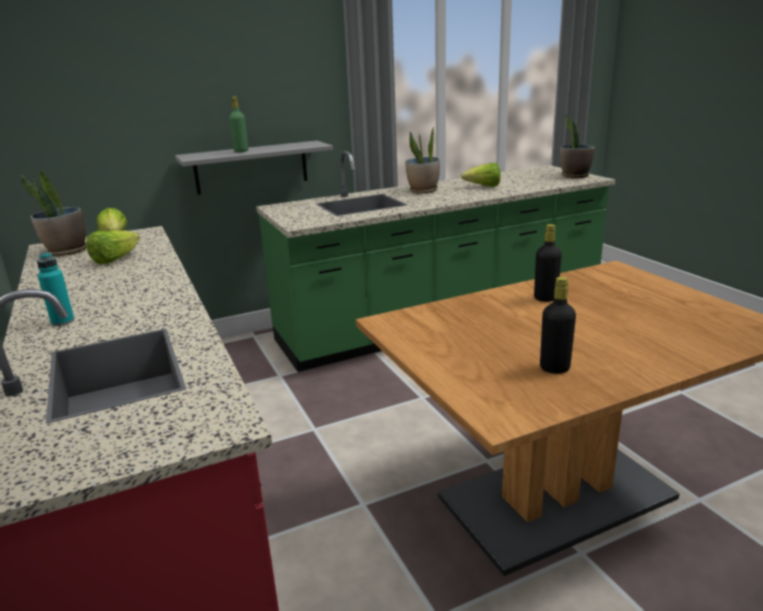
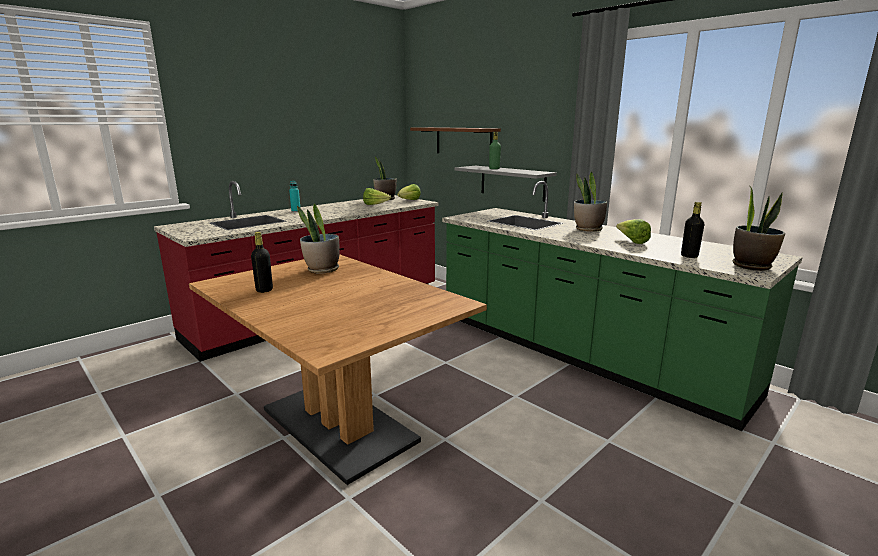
camera: 70 degrees right, 5 degrees down
(139, 119) = (463, 141): none -> brown shelf
(459, 328) = (322, 270): none -> potted plant
(545, 298) = (378, 285): black bottle -> black bottle (689, 256)

